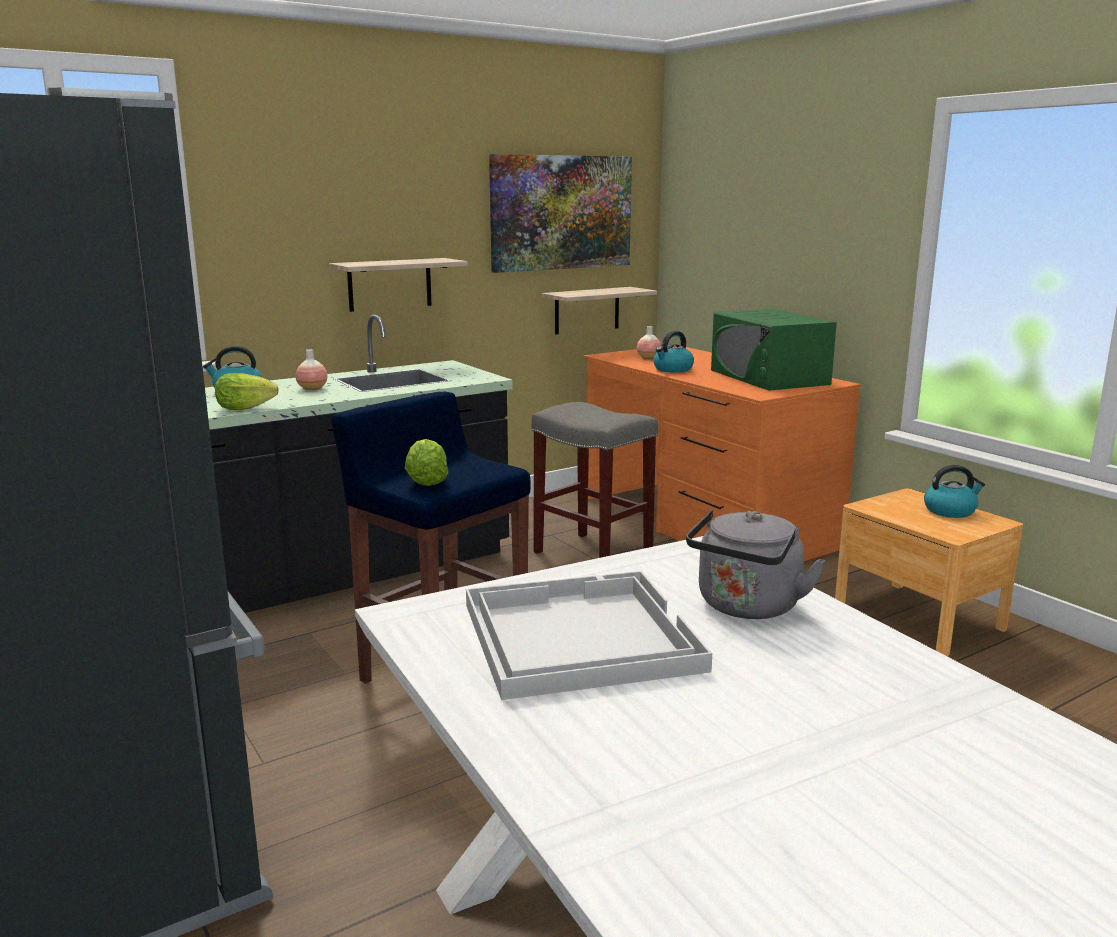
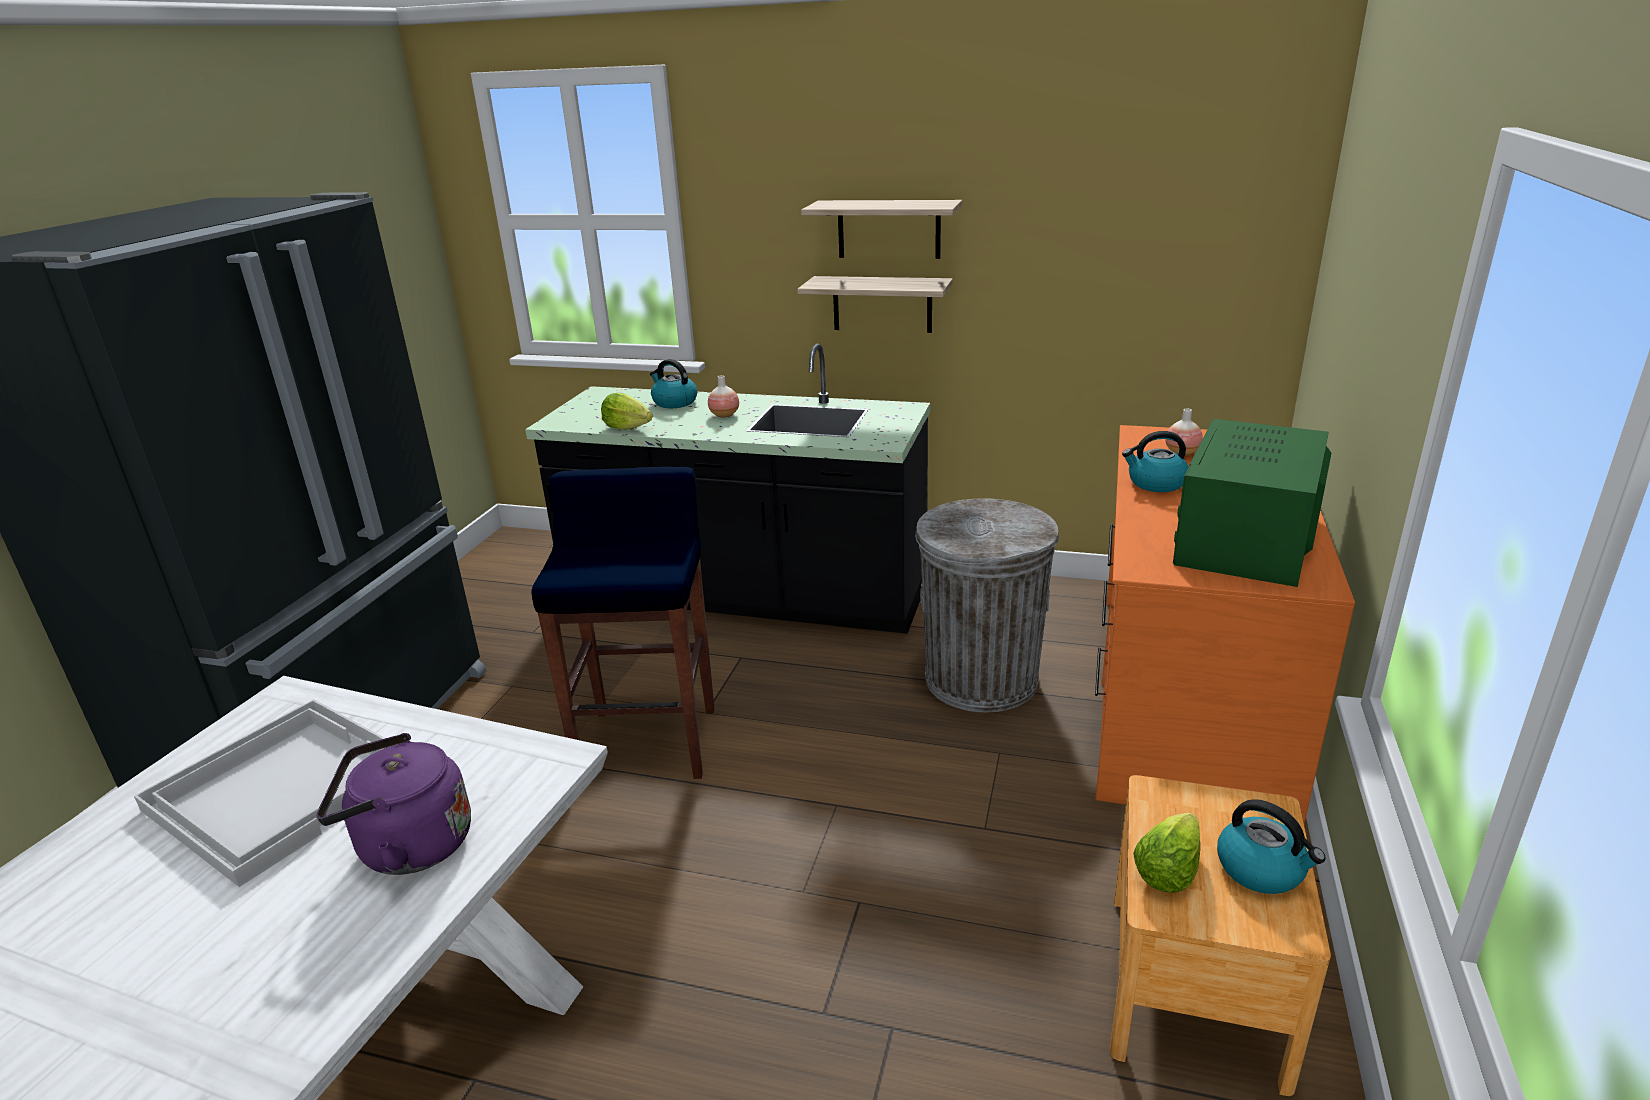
camera: 50 degrees right, 10 degrees up
(426, 481) = (584, 563): lettuce -> lettuce (1167, 872)
(561, 212) = (1134, 227): picture -> none
(587, 310) = (1165, 362): shelf -> shelf (889, 229)
(591, 555) = (981, 679): grey stool -> grey trash can
(746, 607) = (409, 847): grey kettle -> purple kettle

